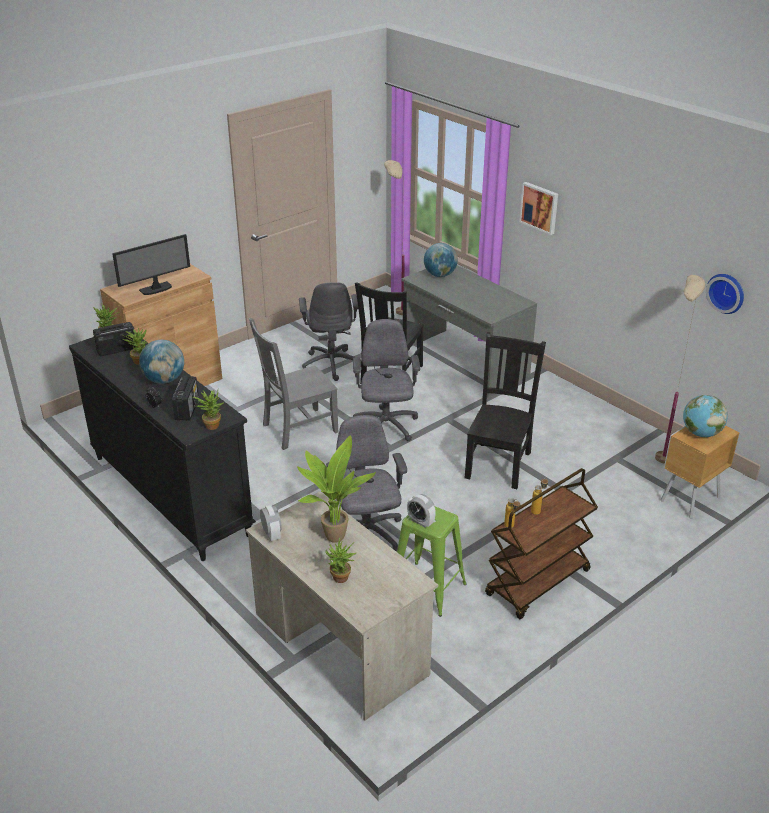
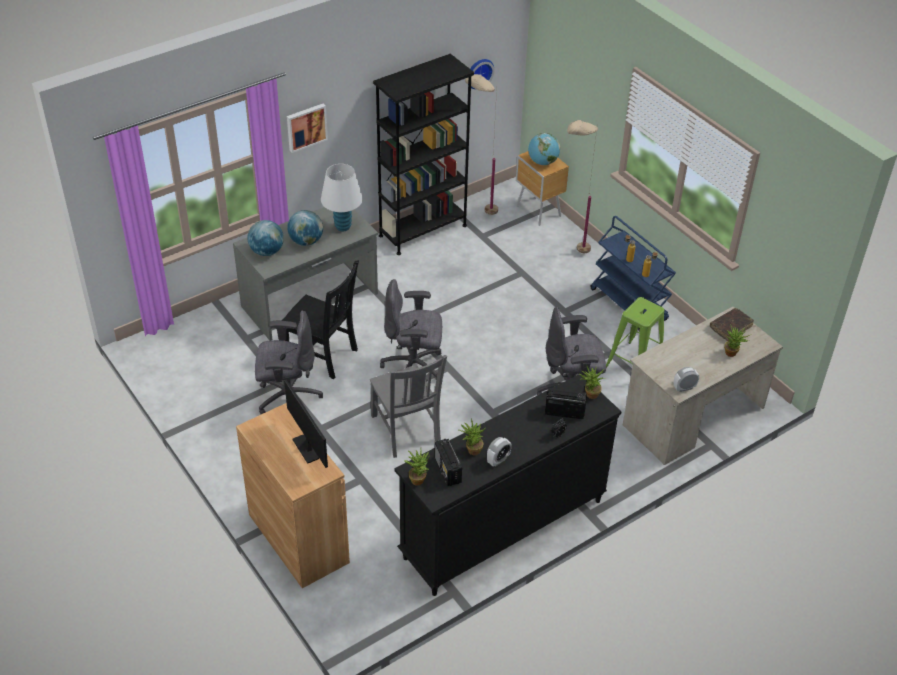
camera: 85 degrees left, 10 degrees up
(164, 380) = (512, 430): globe -> globe (306, 241)
(332, 536) = (685, 354): potted plant -> none
(392, 580) = (730, 327): none -> brown book
(396, 310) = (185, 338): beige floor lamp -> beige floor lamp (572, 255)
(421, 521) = (647, 316): alarm clock -> alarm clock (498, 460)
(491, 306) = (343, 227): none -> white table lamp
(499, 463) = (481, 302): black chair -> none
(538, 584) = (629, 305): brown cart -> blue cart
(604, 417) = (423, 230): none -> black bookcase

